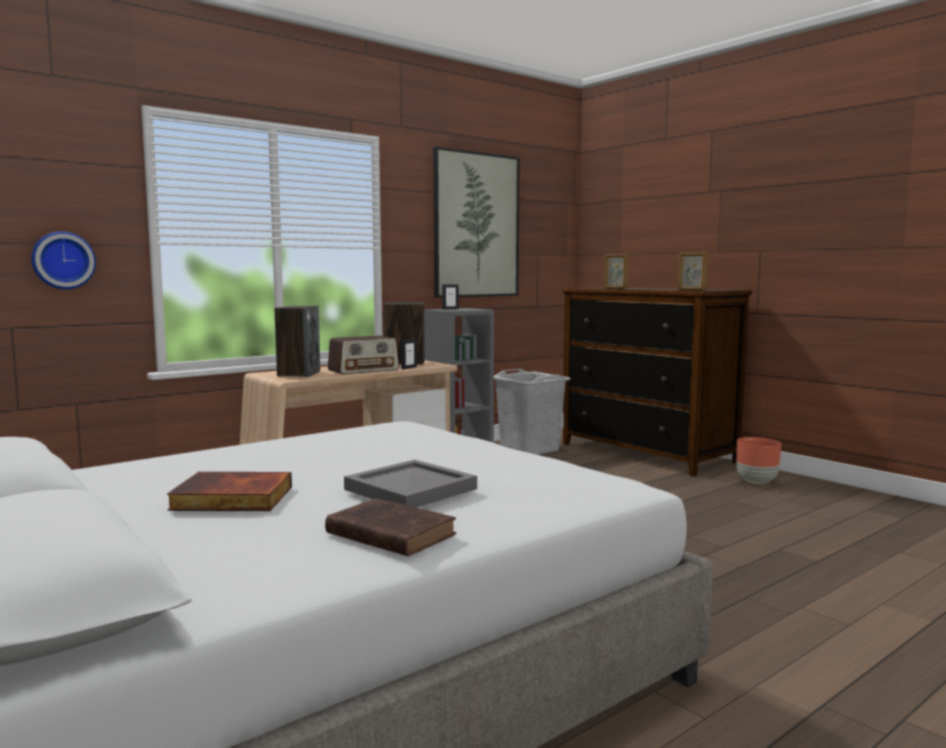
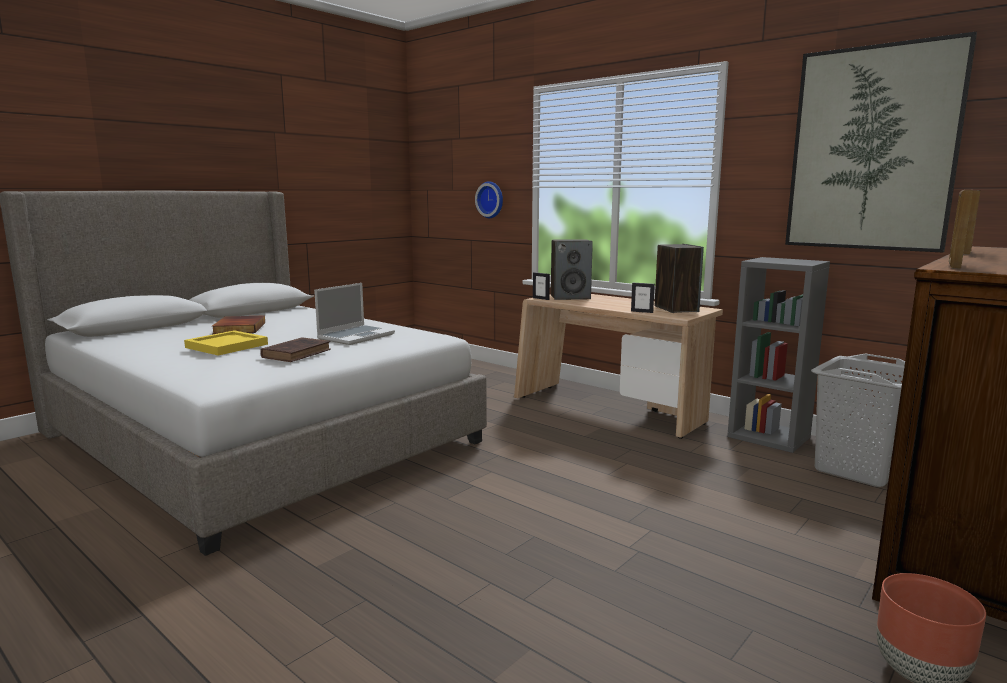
camera: 80 degrees right, 5 degrees up
(364, 370) = (611, 305): radio -> none
(372, 446) = (356, 336): none -> laptop
(388, 533) = (157, 350): brown book -> brown book (298, 353)
(408, 489) = (227, 345): grey tray -> yellow tray
(450, 309) = (782, 259): picture frame -> picture frame (541, 298)

